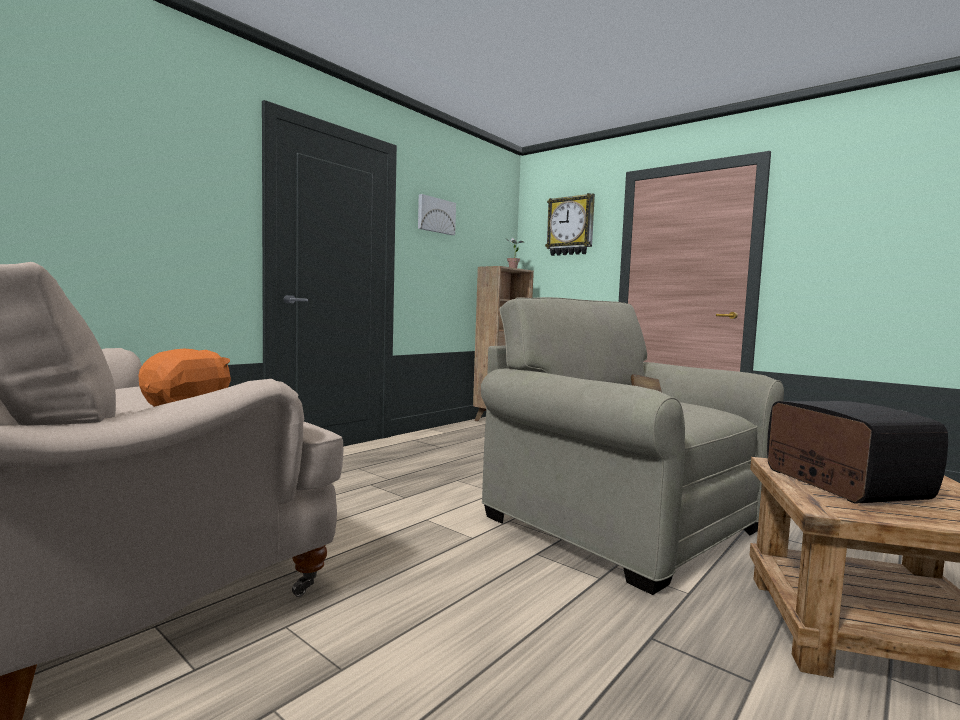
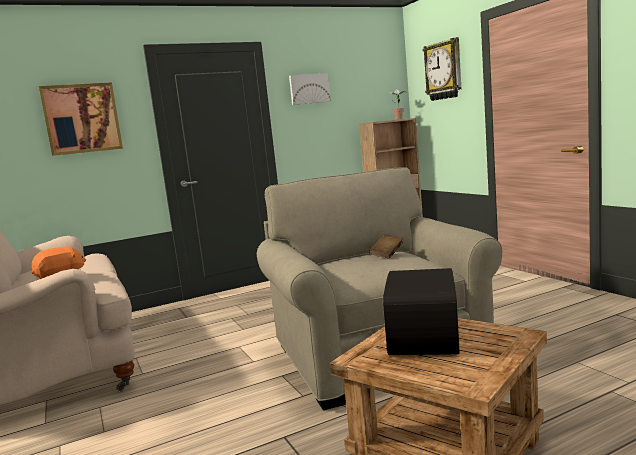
camera: 25 degrees right, 5 degrees up
(161, 175) = (82, 118): none -> picture

